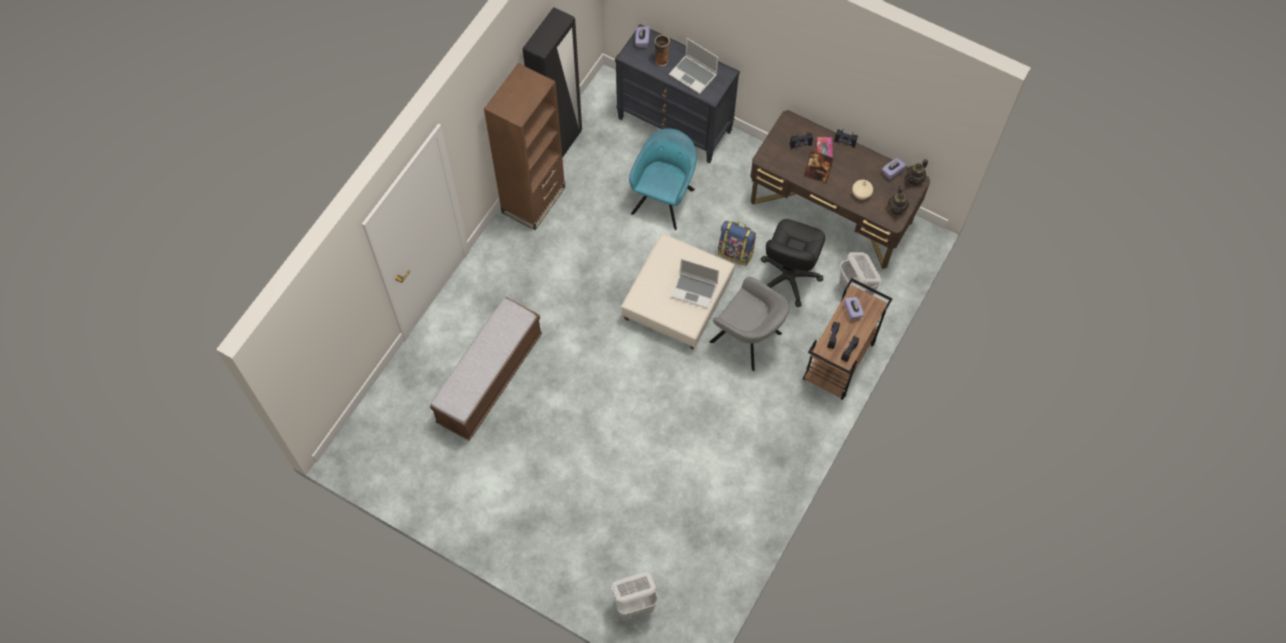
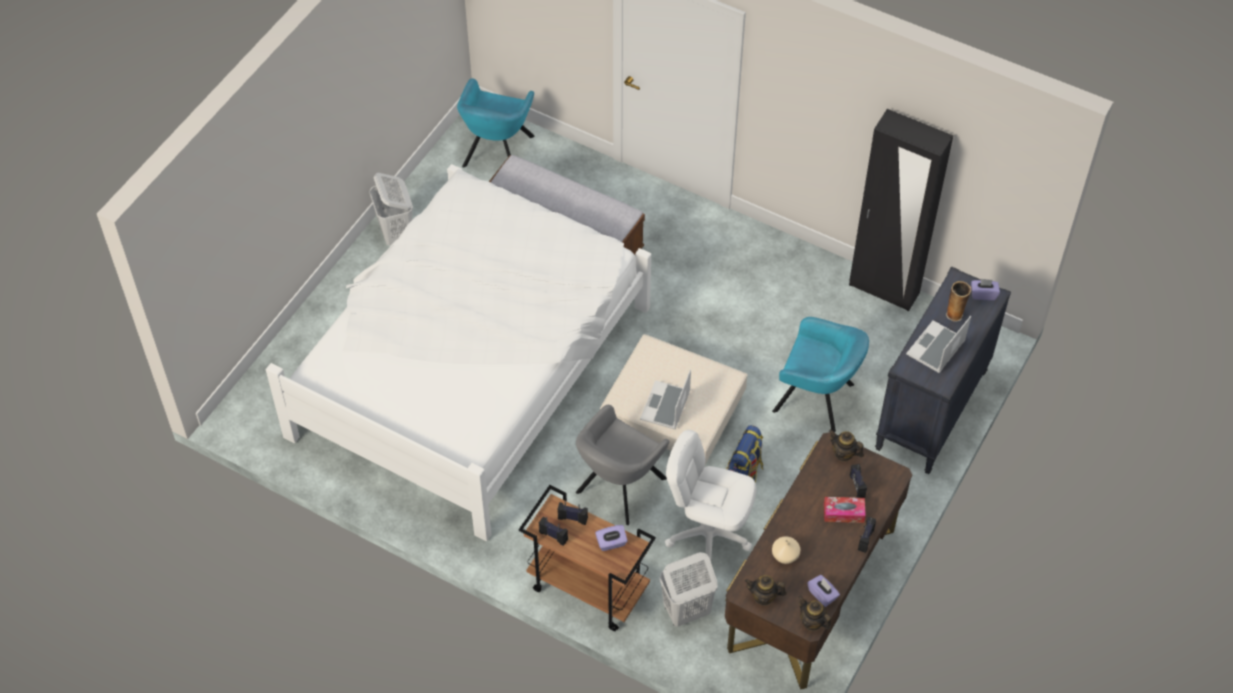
camera: 90 degrees right, 10 degrees down
(390, 438) = (497, 153): none -> turquoise armchair
(533, 200) = (804, 266): brown bookcase -> none
(632, 453) = (470, 369): none -> white bed
(635, 606) = (289, 372): white laundry basket -> white laundry basket (396, 234)
(772, 151) = (844, 453): none -> teapot
(788, 278) = (708, 535): black office chair -> white office chair
(816, 175) = (809, 503): picture frame -> none

